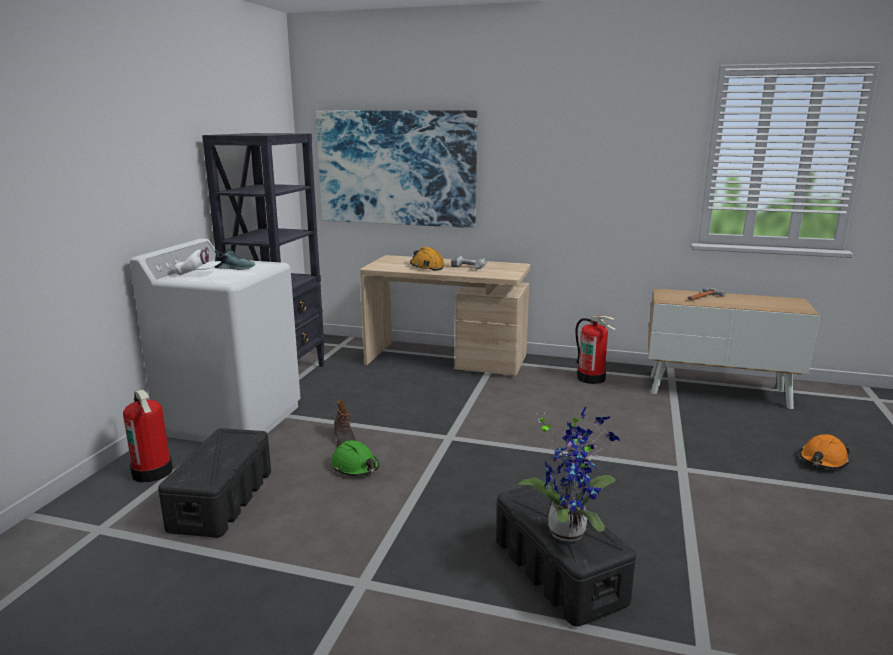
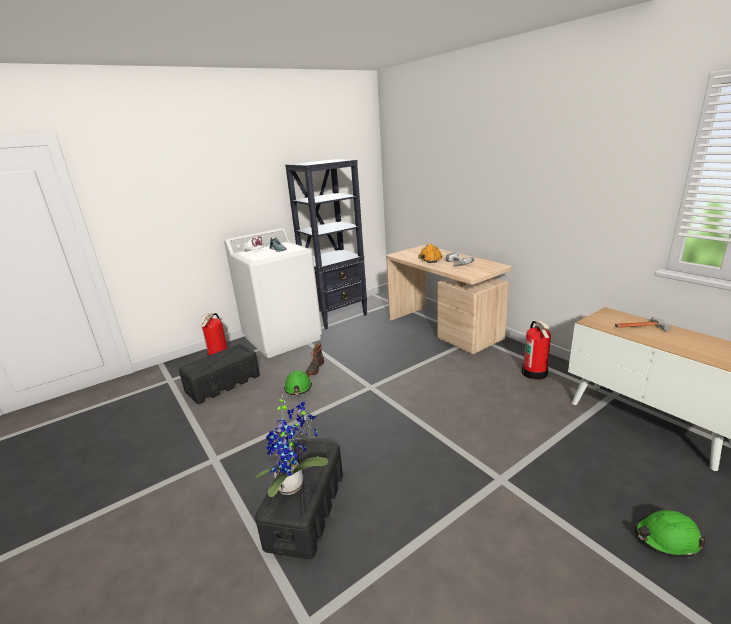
camera: 40 degrees right, 5 degrees up
(396, 168) = (431, 181): picture -> none
(823, 460) = (666, 539): orange hard hat -> green hard hat

